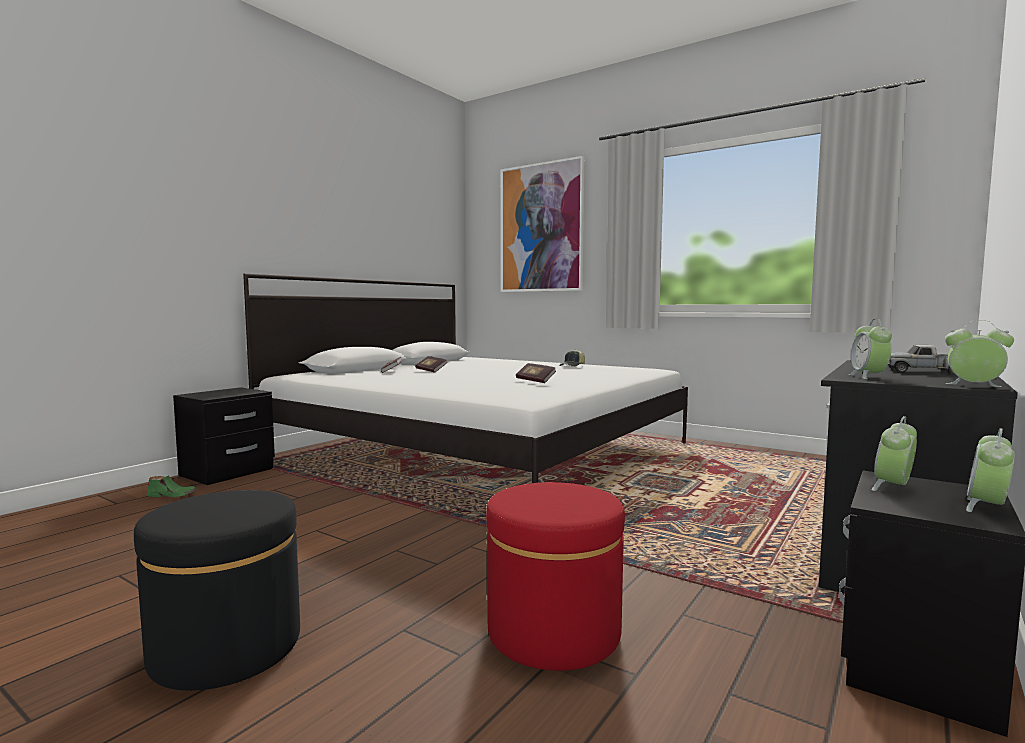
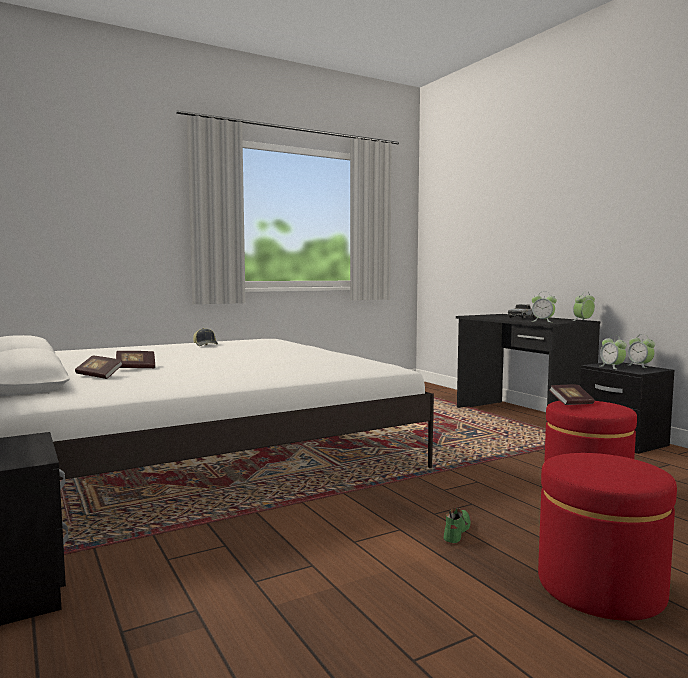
camera: 65 degrees left, 0 degrees up
(172, 495) = (74, 641): green shoe -> green shoe (456, 531)
(226, 648) = (600, 587): black ottoman -> red ottoman
(535, 381) = (304, 356): book -> book (571, 403)
(541, 228) = (92, 191): picture -> none

